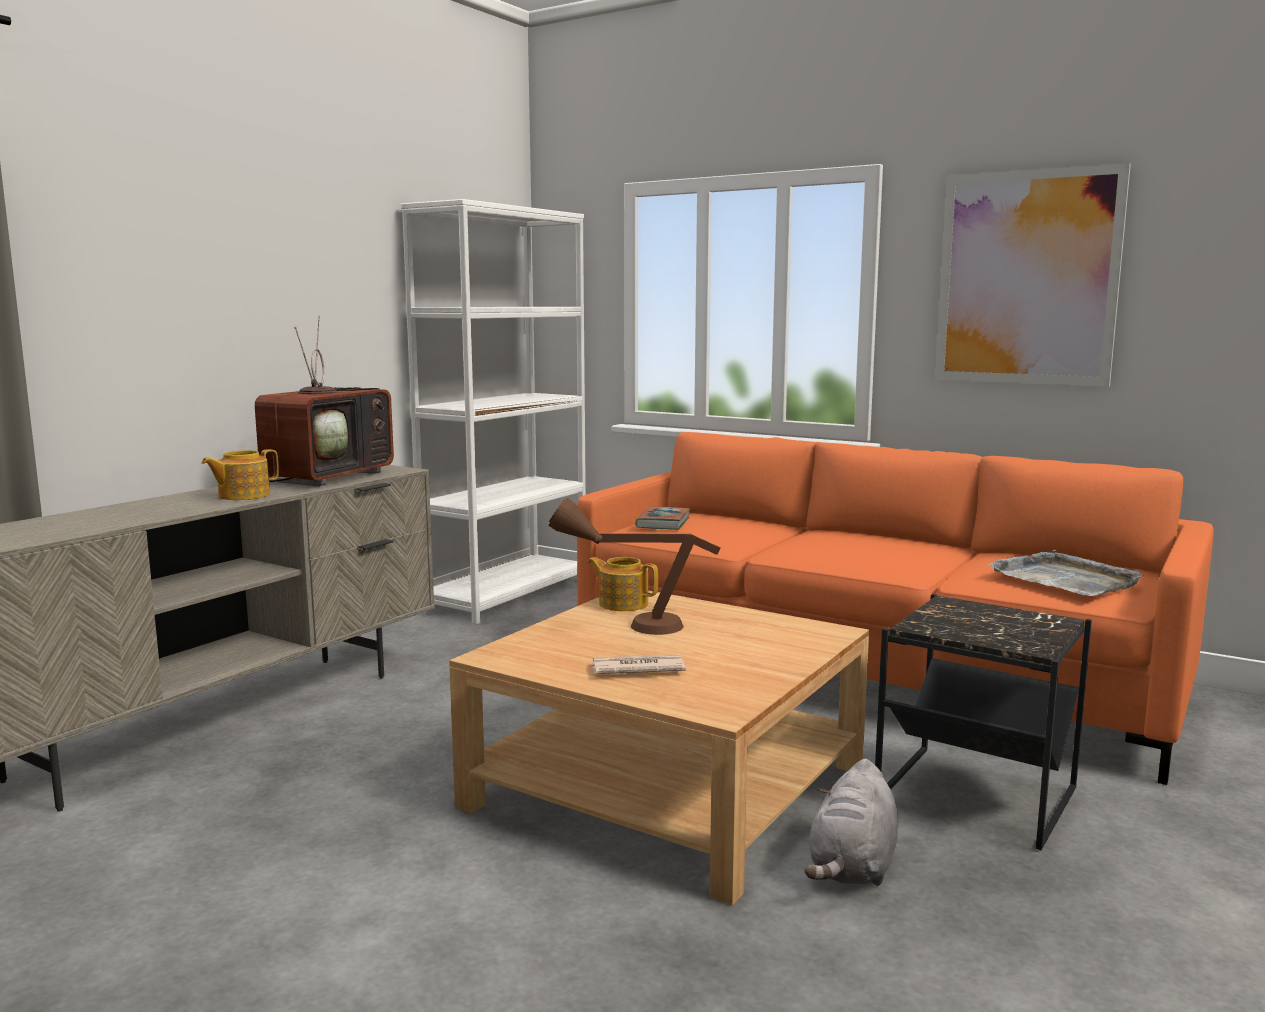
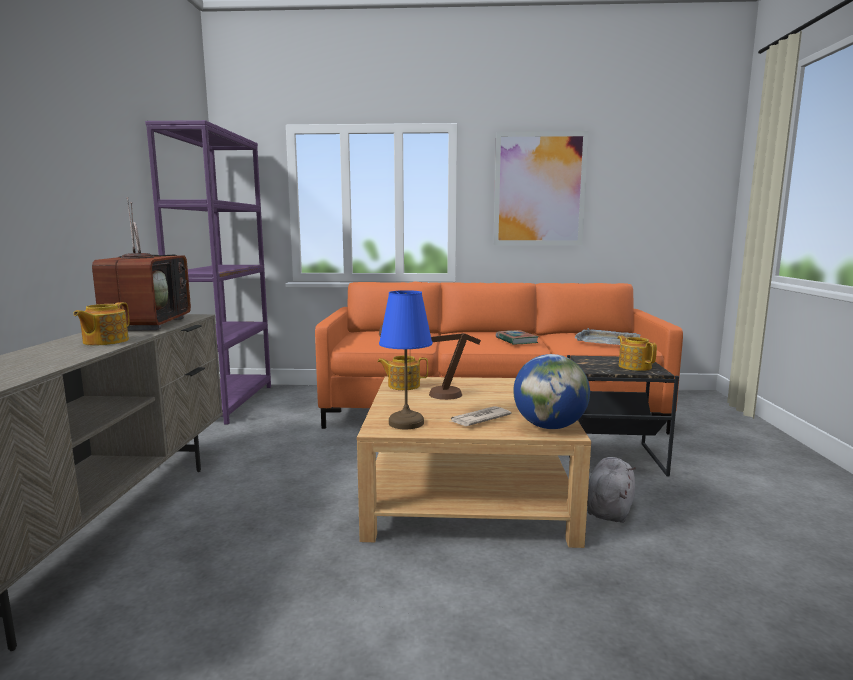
camera: 30 degrees left, 0 degrees up
(507, 595) = (228, 403): white bookcase -> purple bookcase
(533, 655) = (406, 423): none -> blue table lamp
(663, 523) = (364, 338): book -> book (516, 340)
(714, 699) = (549, 426): none -> globe
(853, 867) = (609, 508): grey plush toy -> grey plush toy turned 150 degrees counterclockwise
(1009, 632) = (634, 366): none -> teapot

